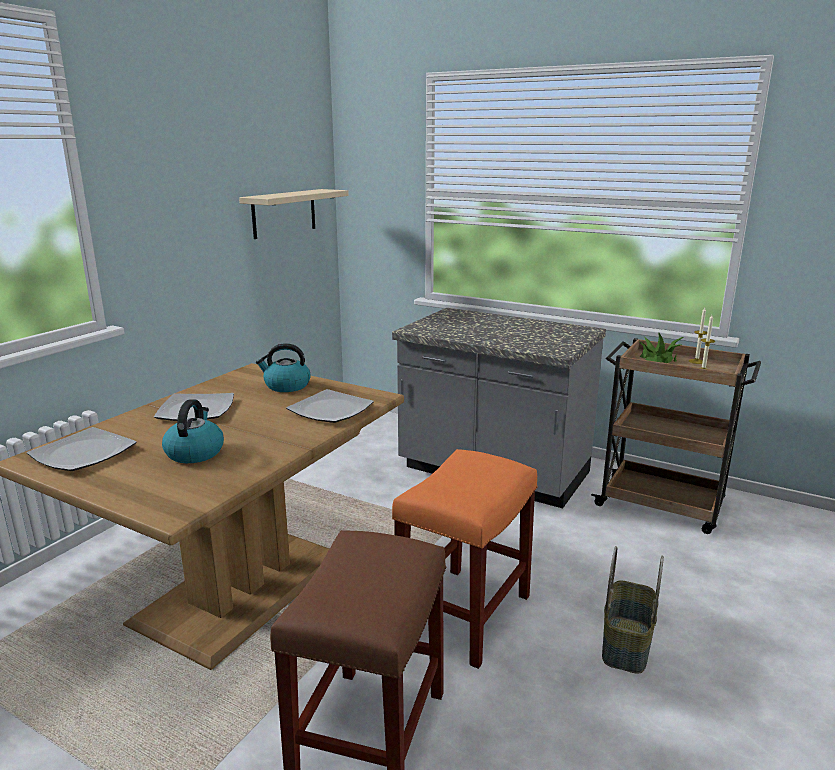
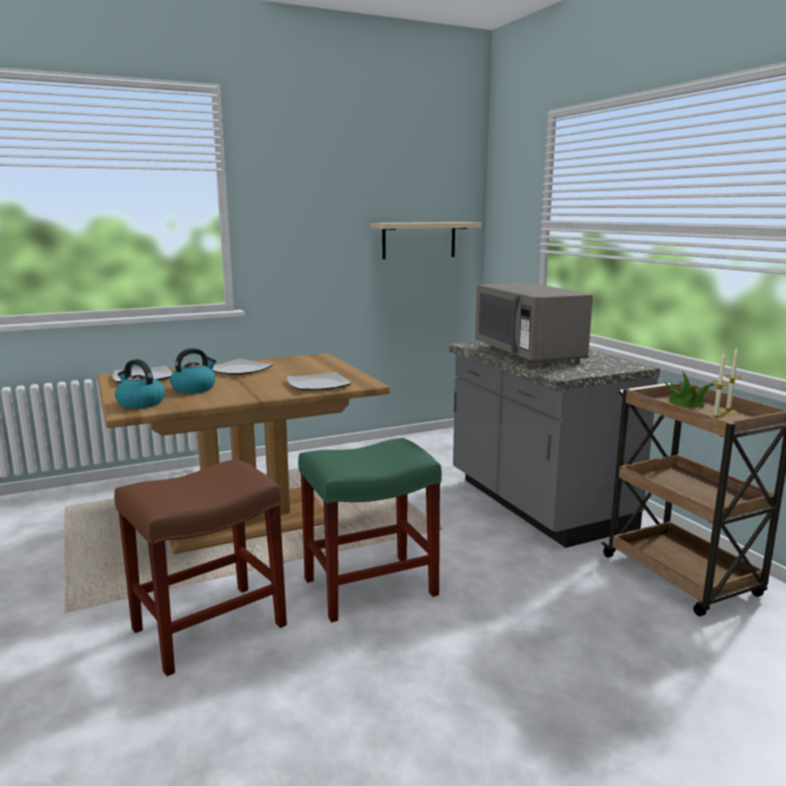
camera: 35 degrees right, 5 degrees down
(286, 386) = (320, 368): kettle -> kettle (140, 403)
(464, 615) = (368, 588): orange stool -> green stool
(485, 332) = (528, 354): none -> grey microwave
(627, 645) = (474, 660): basket -> none

